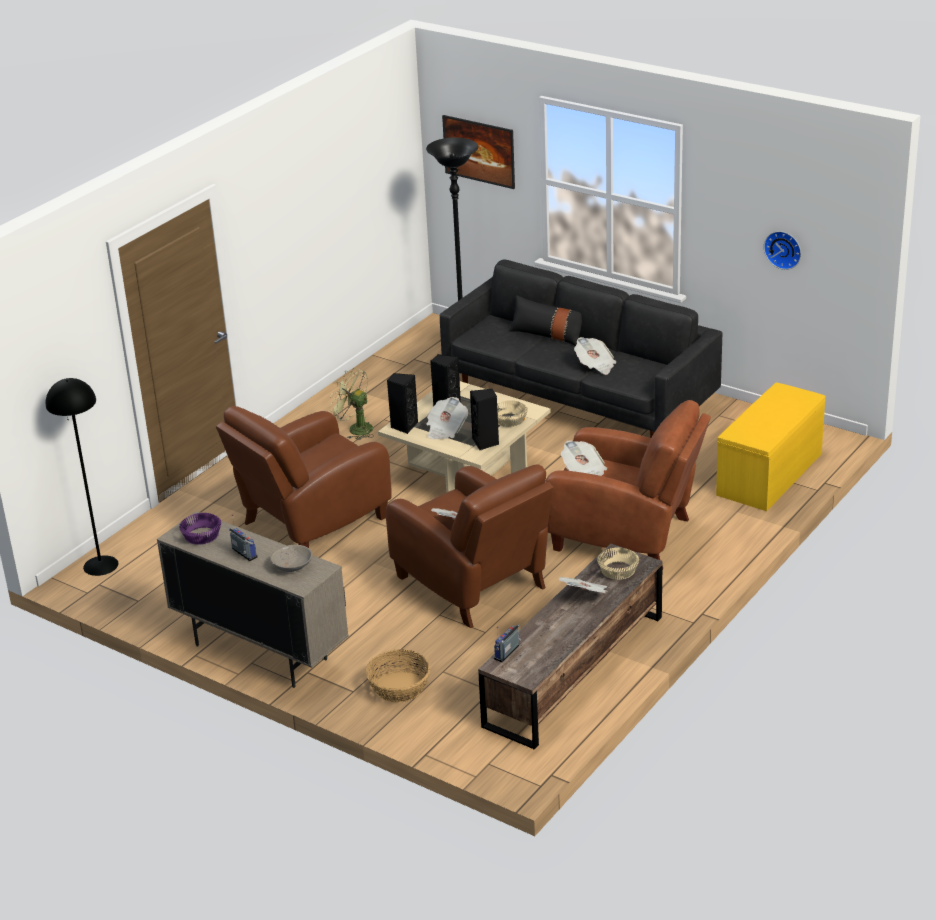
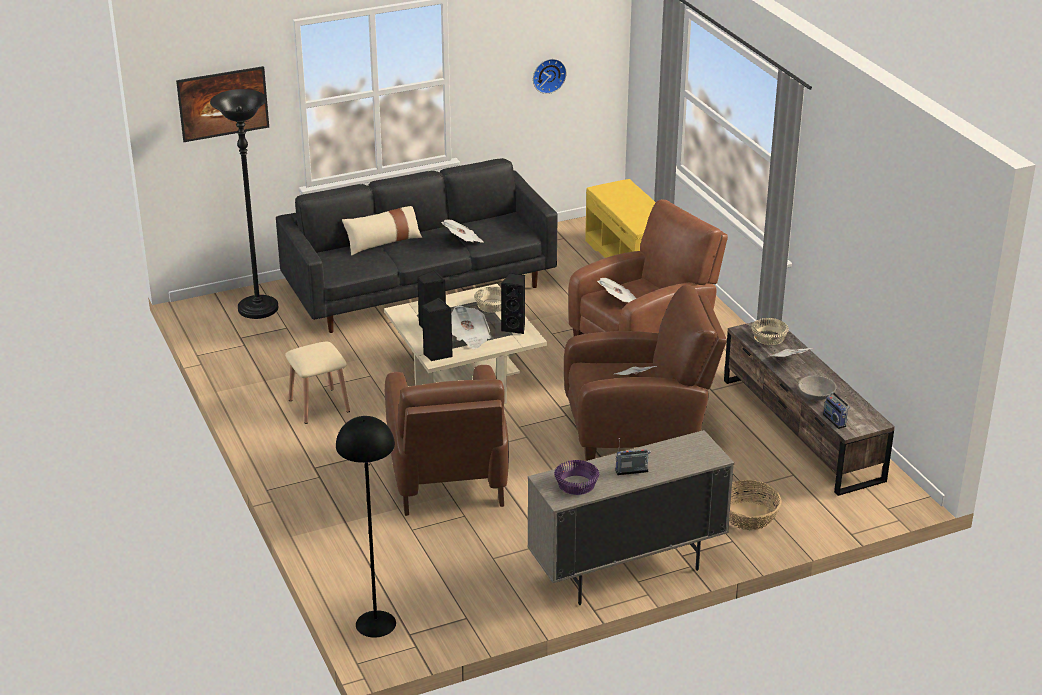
camera: 60 degrees left, 0 degrees up
(292, 566) = (679, 453): grey bowl -> grey bowl (816, 395)
(355, 428) = (319, 405): green fan -> beige stool
(547, 335) = (383, 242): black pillow -> beige pillow

